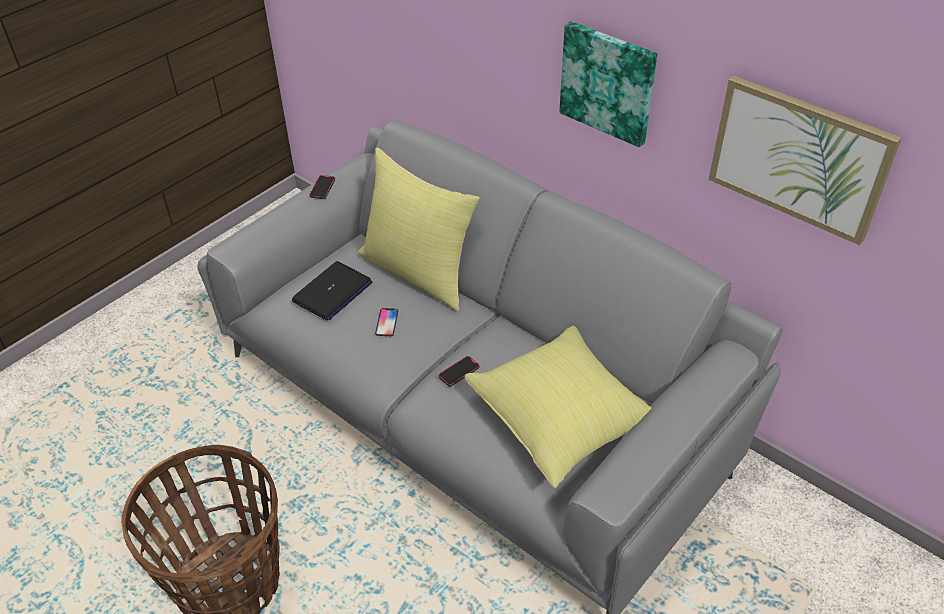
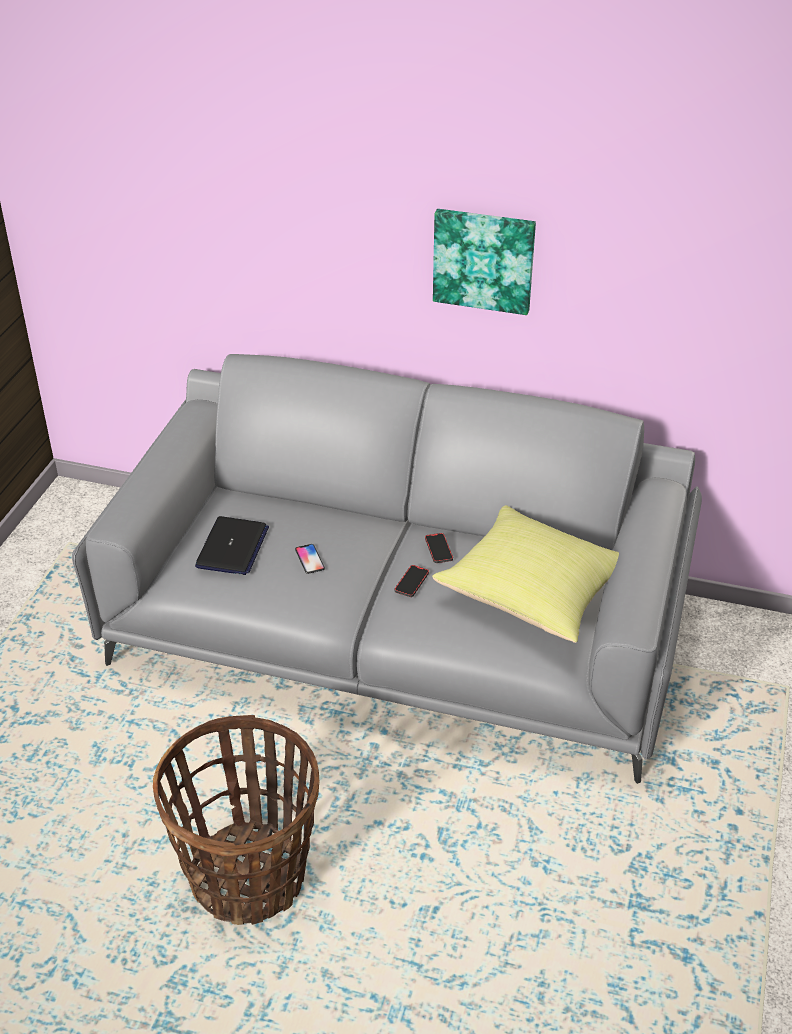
camera: 25 degrees left, 5 degrees down
(322, 188) = (171, 445): phone -> phone (438, 549)
(419, 272) = (307, 505): yellow pillow -> none
(799, 158) = (687, 287): picture -> none

